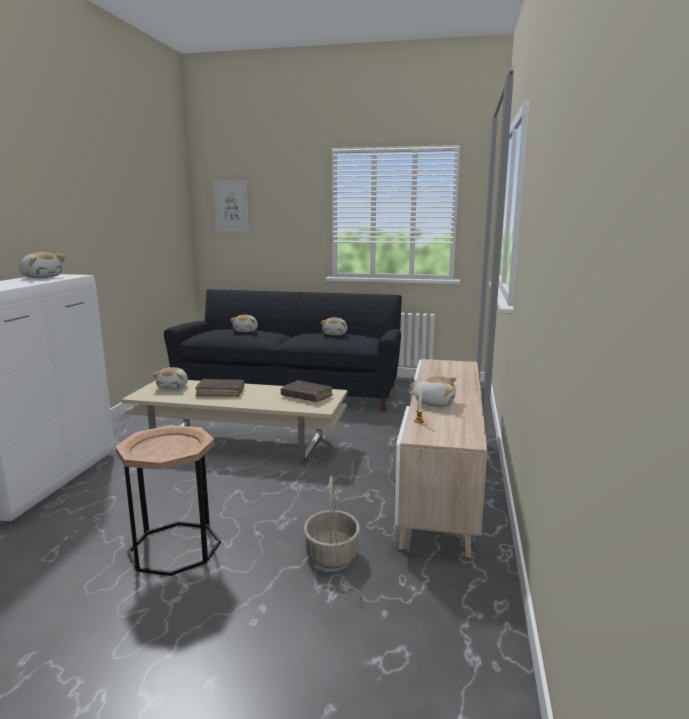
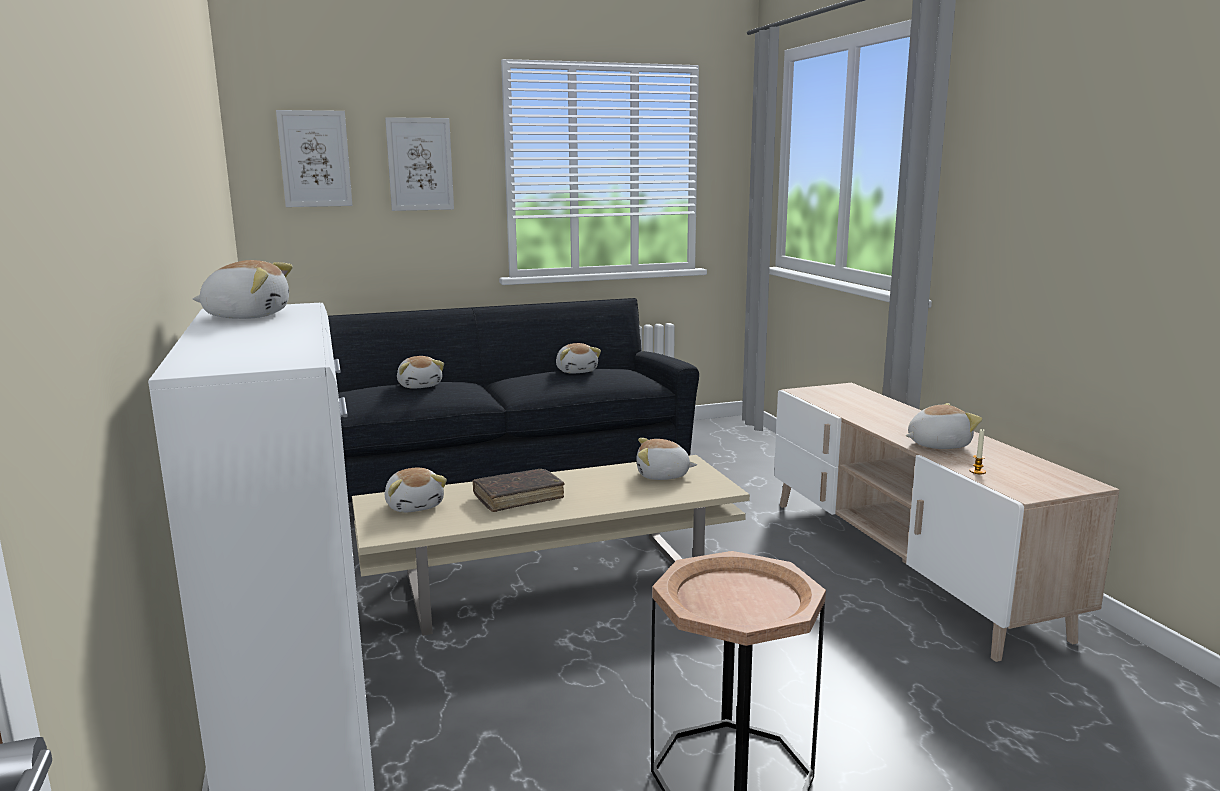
camera: 30 degrees left, 0 degrees up
(284, 209) = (420, 164): none -> picture
(306, 396) = (663, 476): brown book -> plush toy
(332, 555) = (943, 699): basket -> none

